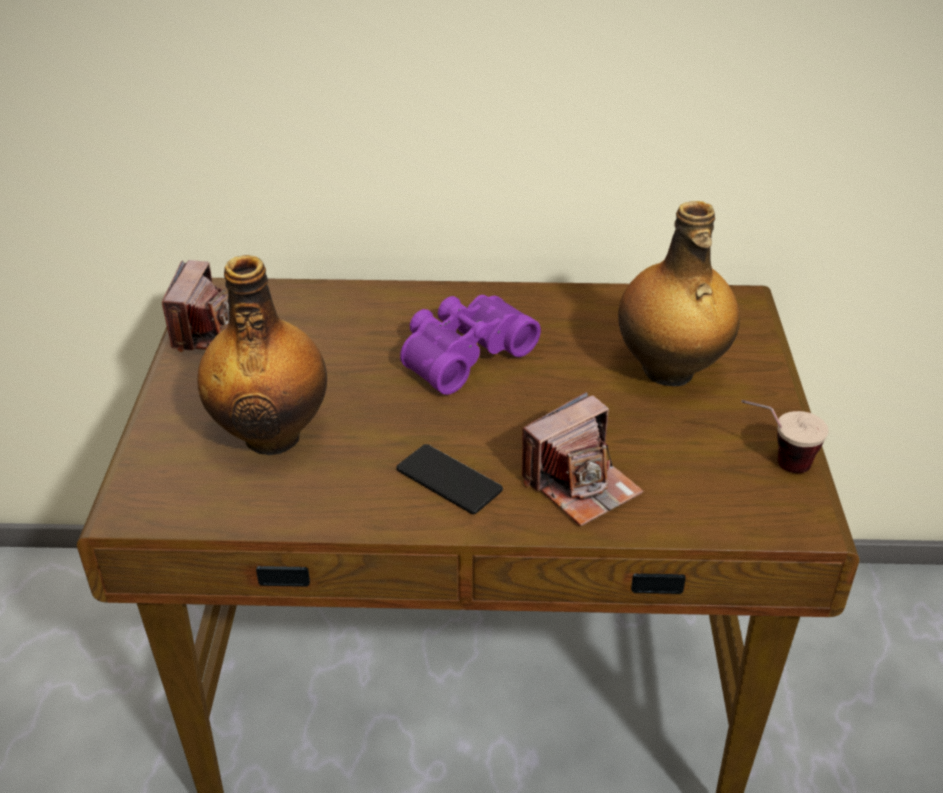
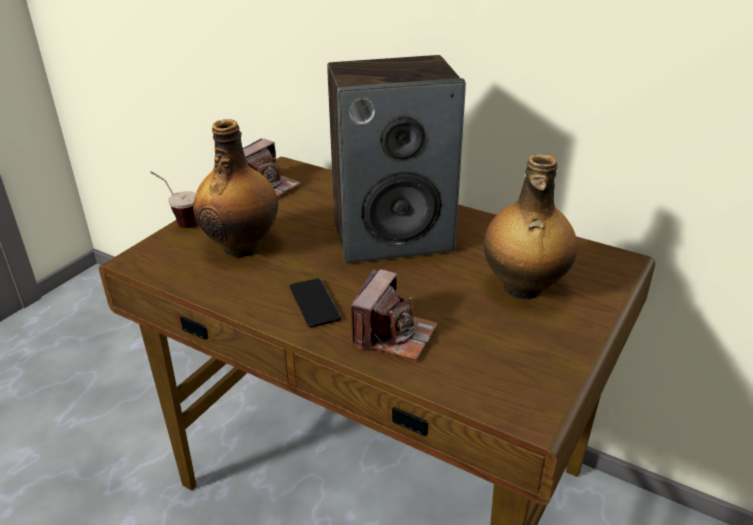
camera: 30 degrees right, 5 degrees down
(462, 353) = (393, 237): purple binoculars -> speaker
(580, 485) = (393, 335): camera -> camera turned 60 degrees counterclockwise
(773, 463) = (545, 370): cup -> cup (178, 220)

